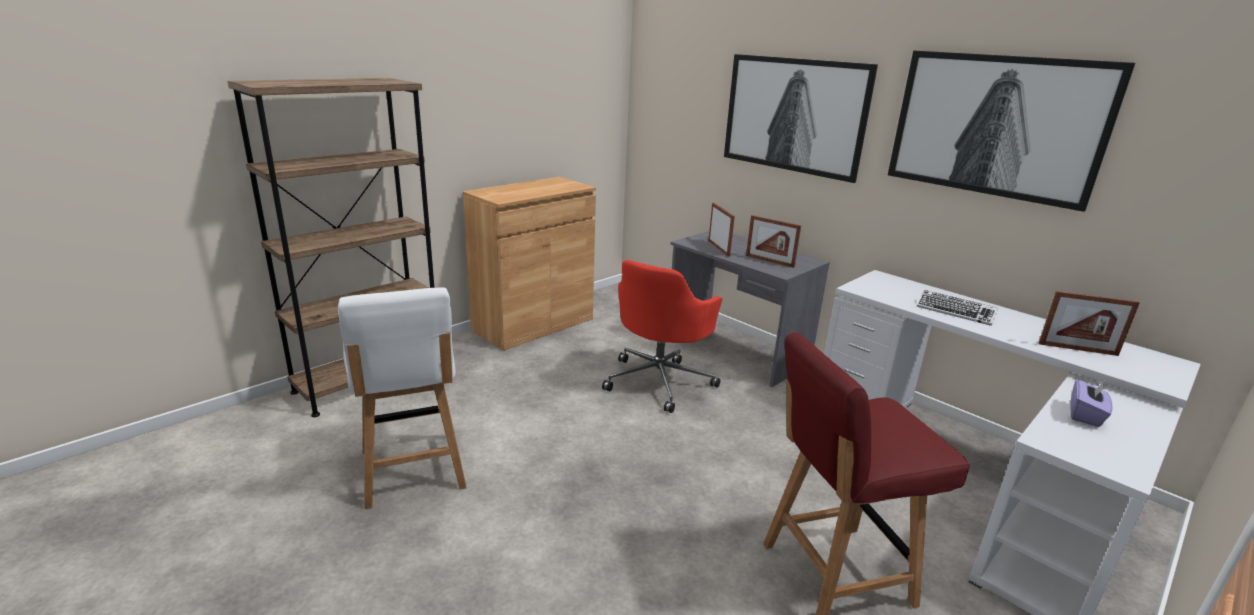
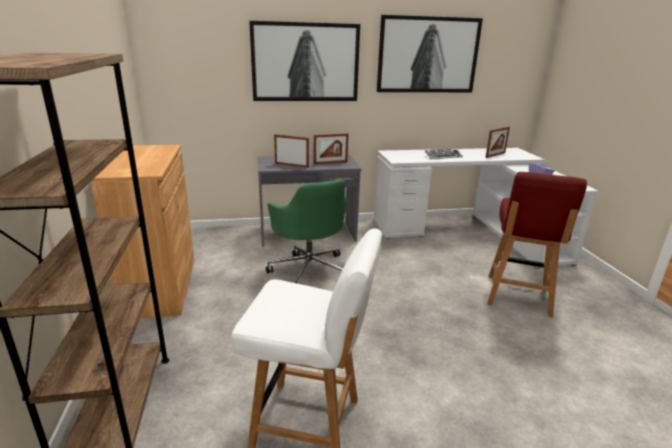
camera: 55 degrees left, 0 degrees up
(660, 380) = (309, 269): red office chair -> green office chair

